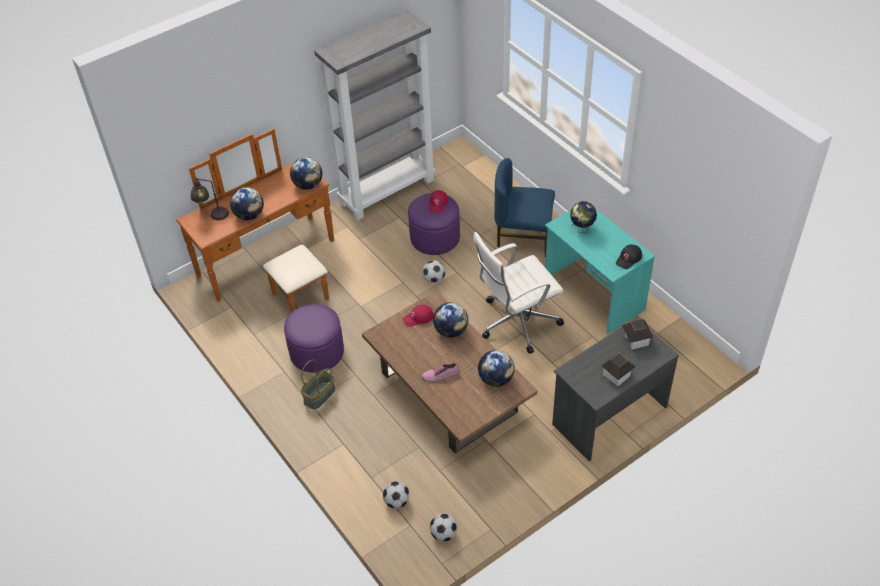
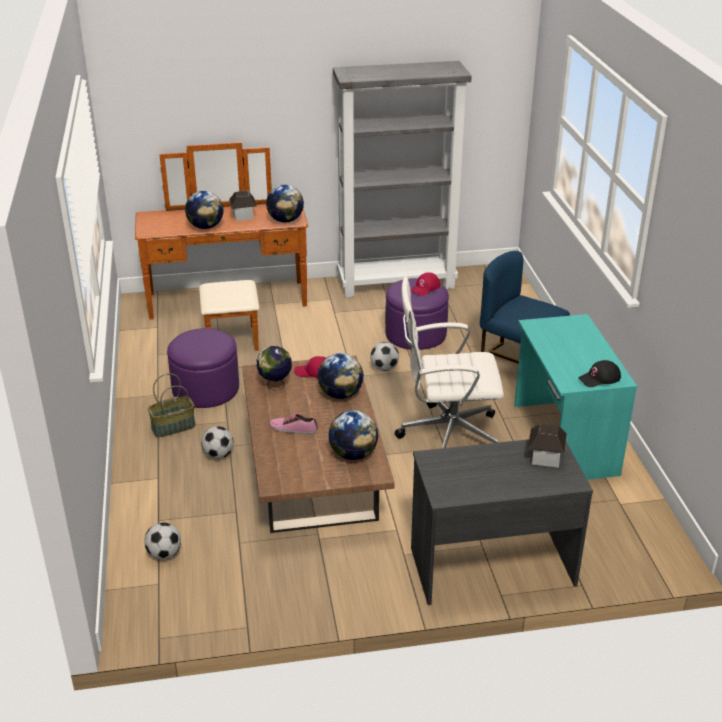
camera: 25 degrees right, 15 degrees down
(212, 215) = (171, 217): table lamp -> none
(443, 534) = (187, 608): football -> football (218, 455)
(582, 229) = (561, 336): globe -> globe (275, 386)
(616, 375) = (490, 482): toy house -> toy house (243, 215)

